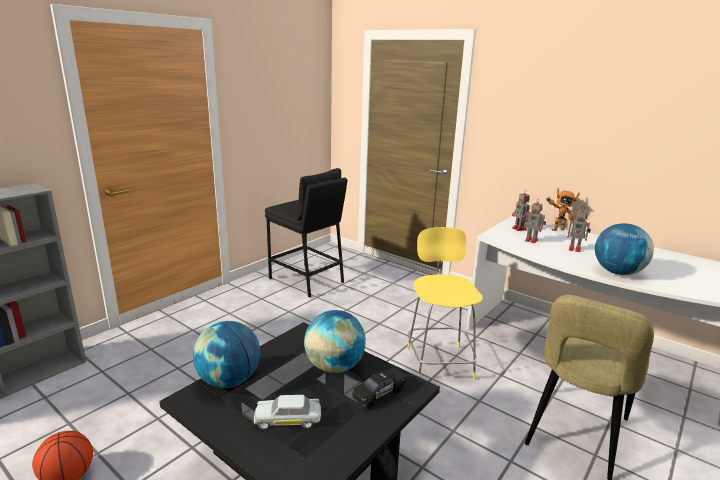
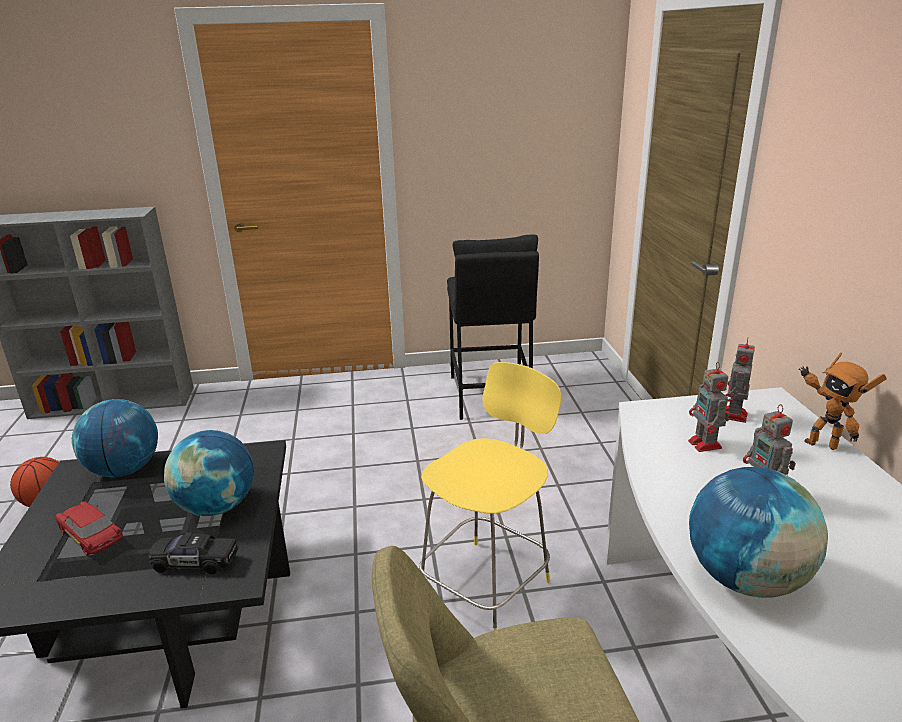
camera: 45 degrees right, 5 degrees up
(288, 419) = (91, 536): white toy car -> red toy car

